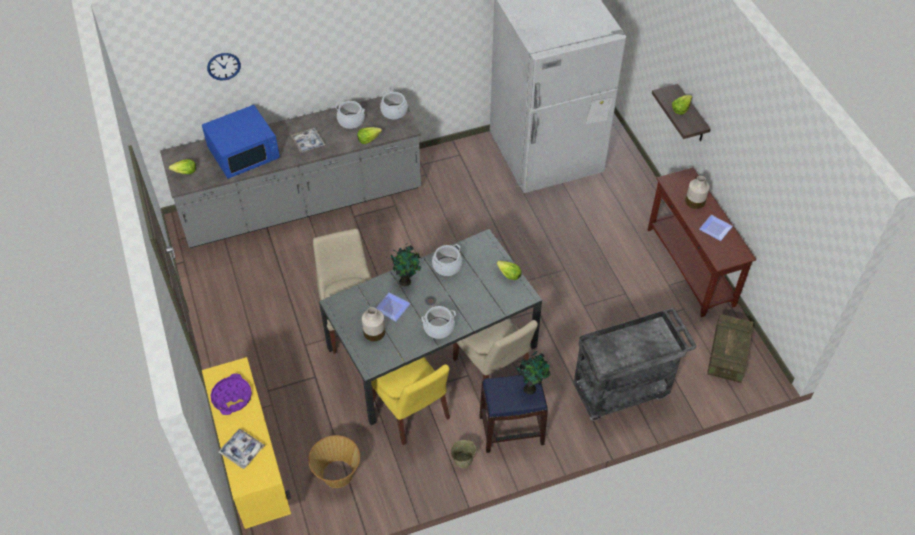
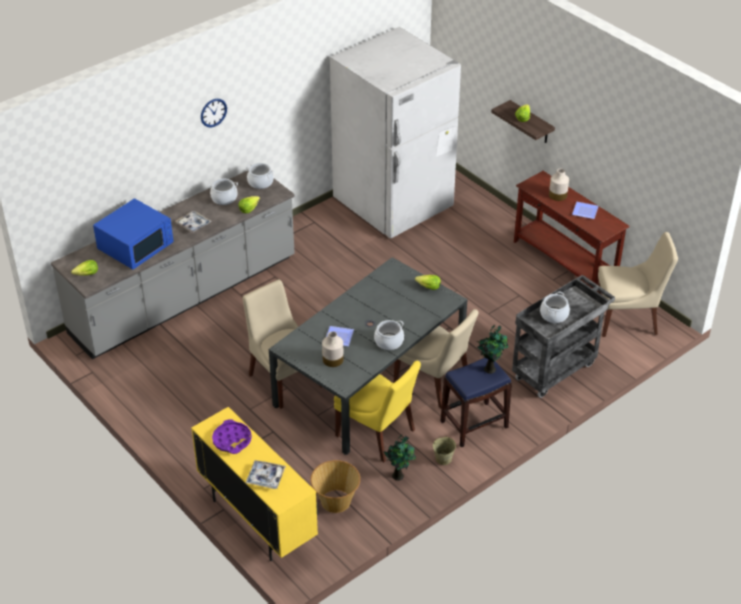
camera: 20 degrees left, 10 degrees down
(223, 66) = (107, 162): wall clock -> wall clock (213, 112)
(406, 281) = (340, 314): potted plant -> potted plant (399, 475)
(447, 266) = (370, 294): cooking pot -> cooking pot (554, 315)
(727, 354) = (628, 319): crate -> beige chair

